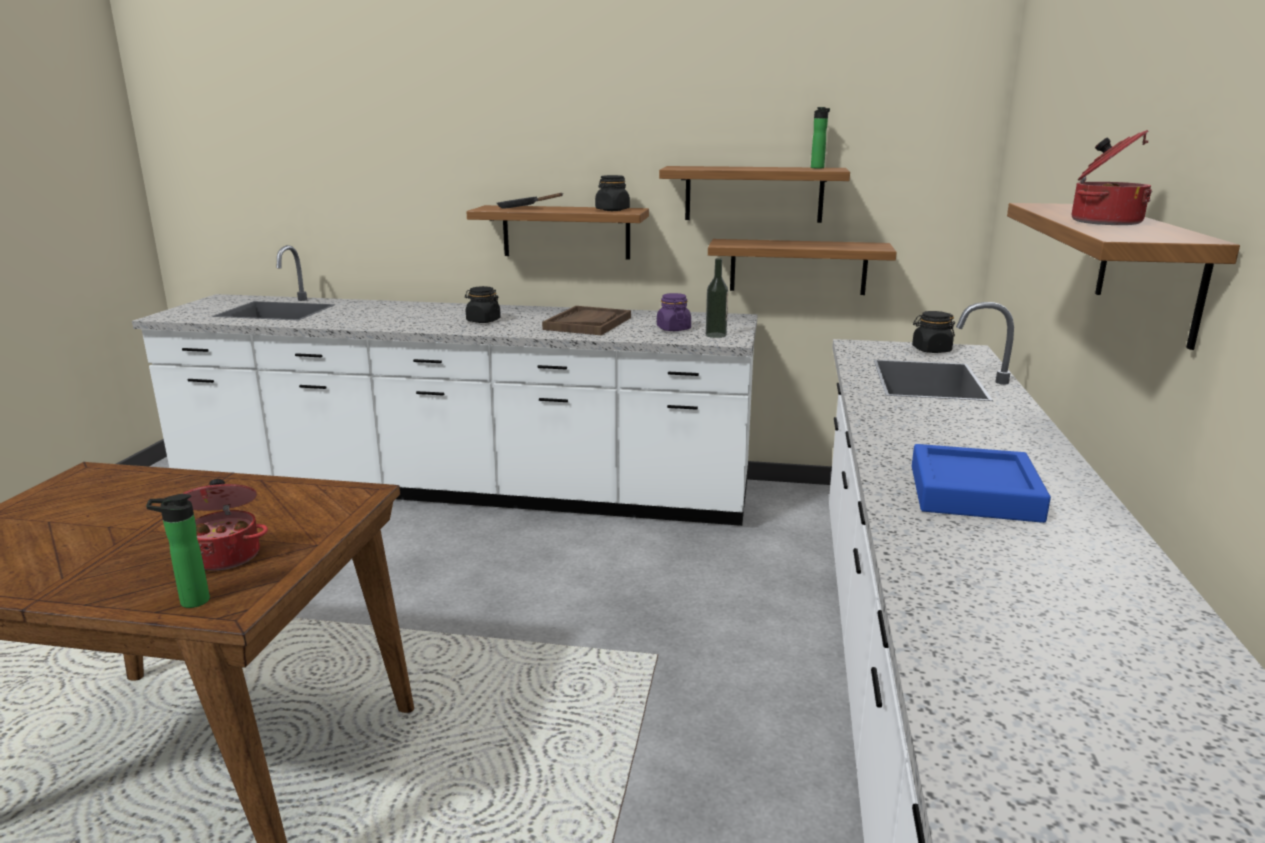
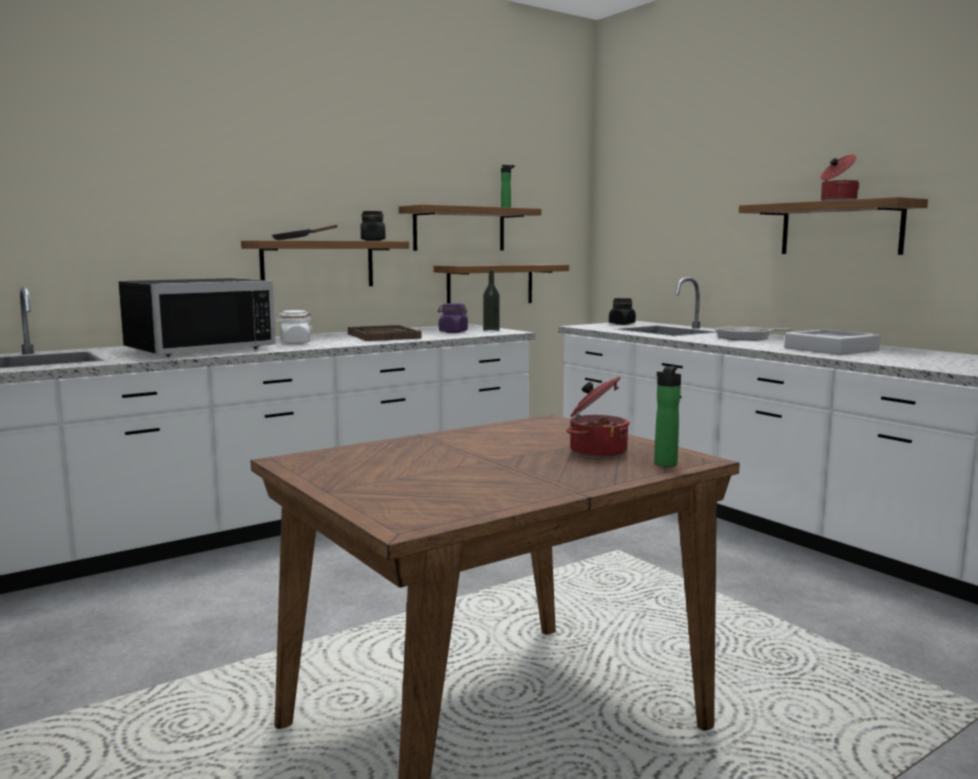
camera: 45 degrees left, 10 degrees down
(398, 315) = (196, 348): none -> black microwave
(483, 321) = (295, 343): black jar -> white jar
(971, 426) = (747, 337): none -> frying pan
(973, 493) = (831, 349): blue tray -> grey tray

